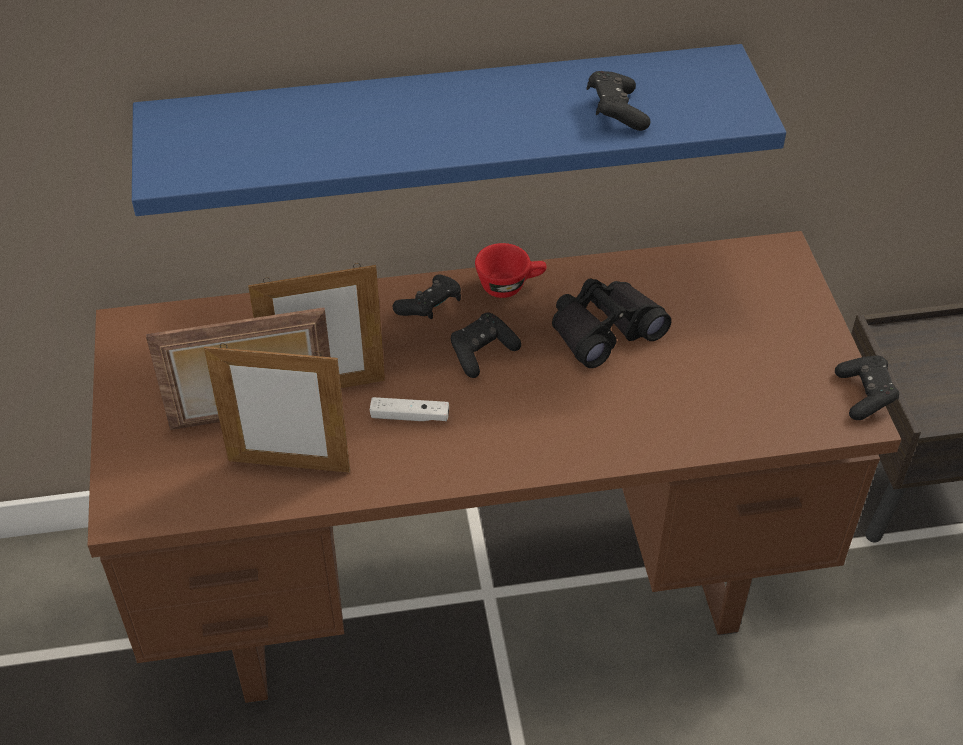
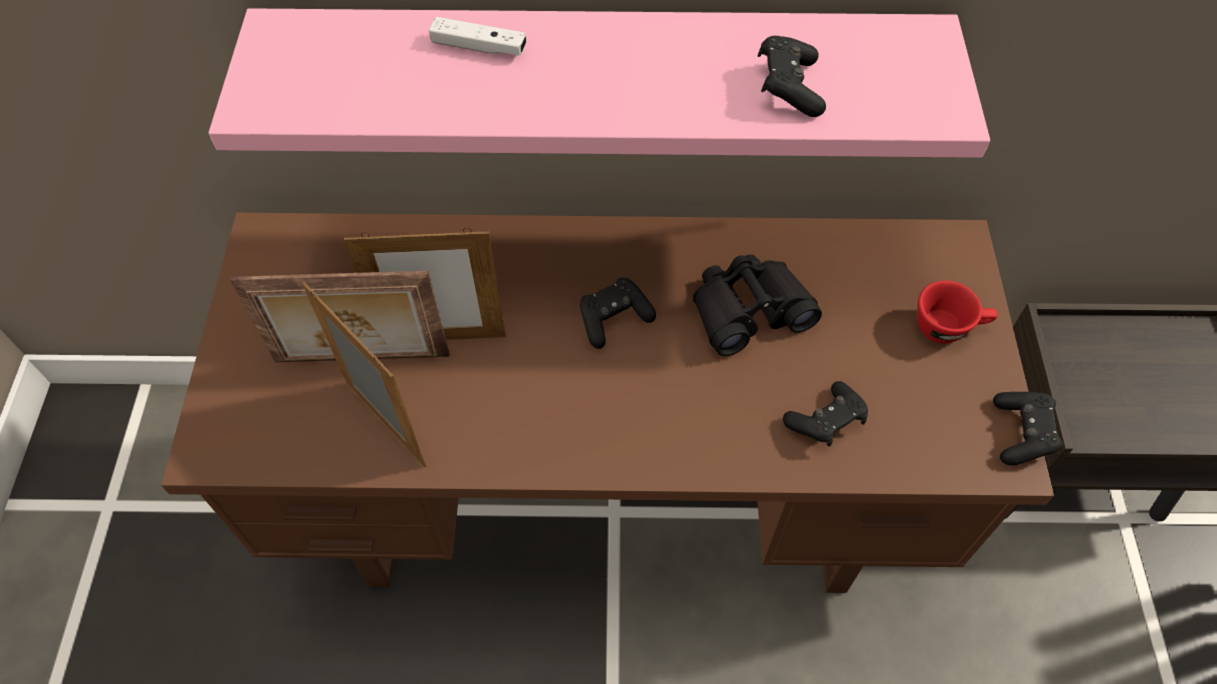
camera: 10 degrees right, 10 degrees up
(289, 465) = (384, 423): picture frame -> picture frame turned 150 degrees counterclockwise
(410, 416) = (522, 384): white game controller -> white game controller (479, 47)
(430, 308) = (571, 258): black game controller -> black game controller (825, 422)
(446, 123) = (601, 67): blue shelf -> pink shelf
(510, 285) = (660, 243): red cup -> red cup (948, 327)

